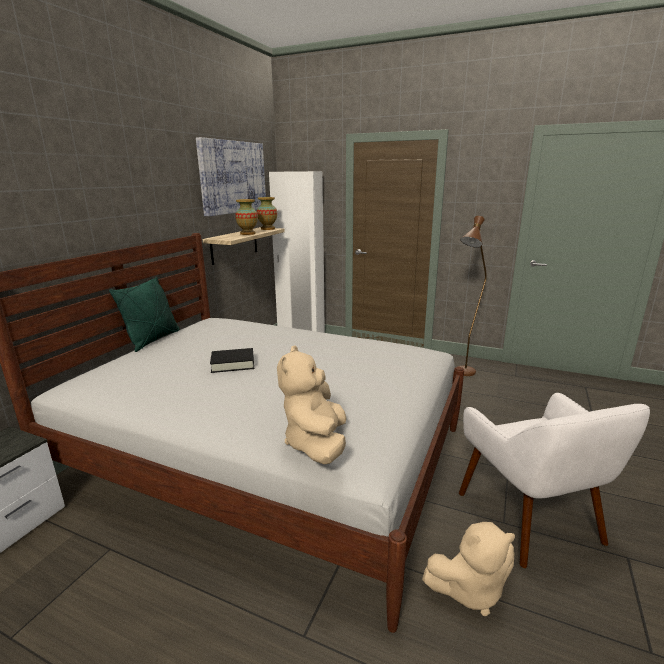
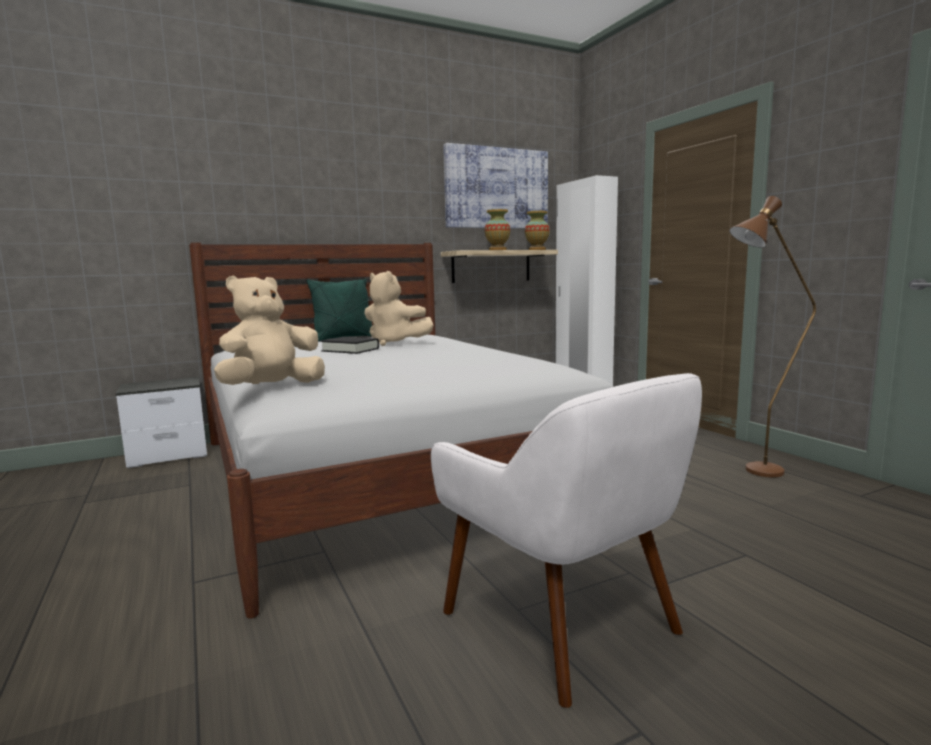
camera: 40 degrees right, 10 degrees down
(469, 589) = (367, 633): beige plush toy -> beige plush toy (395, 343)
(530, 518) = (563, 623): white armchair -> white armchair turned 60 degrees counterclockwise

